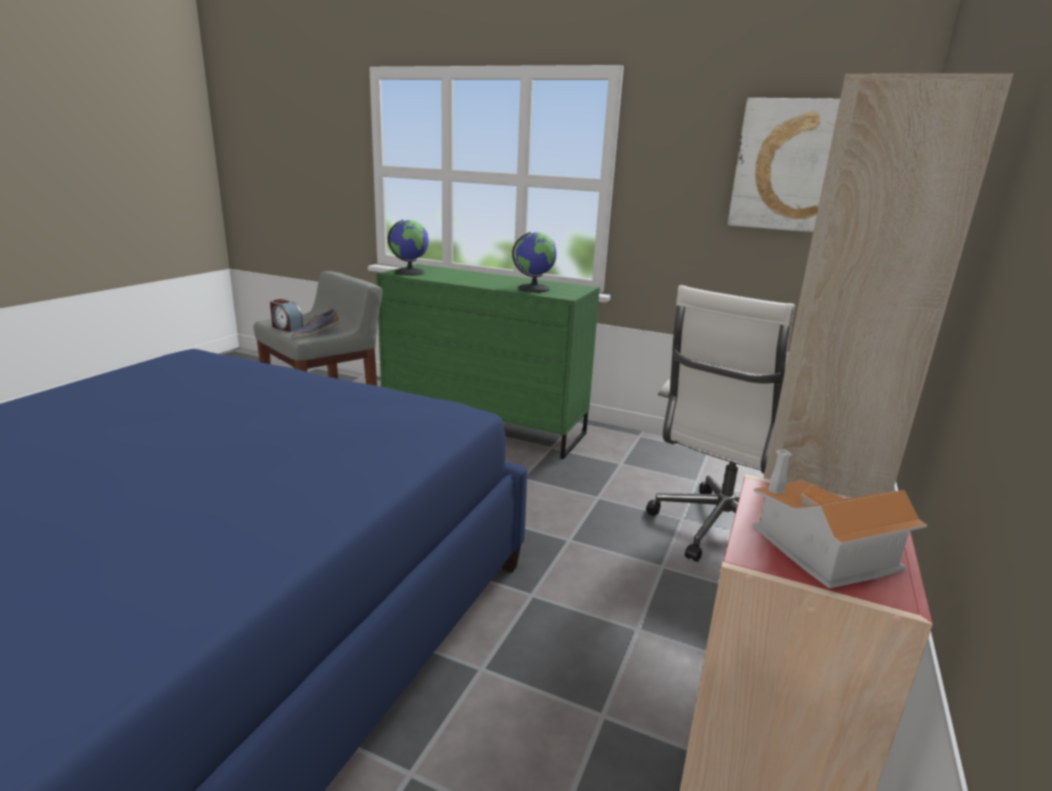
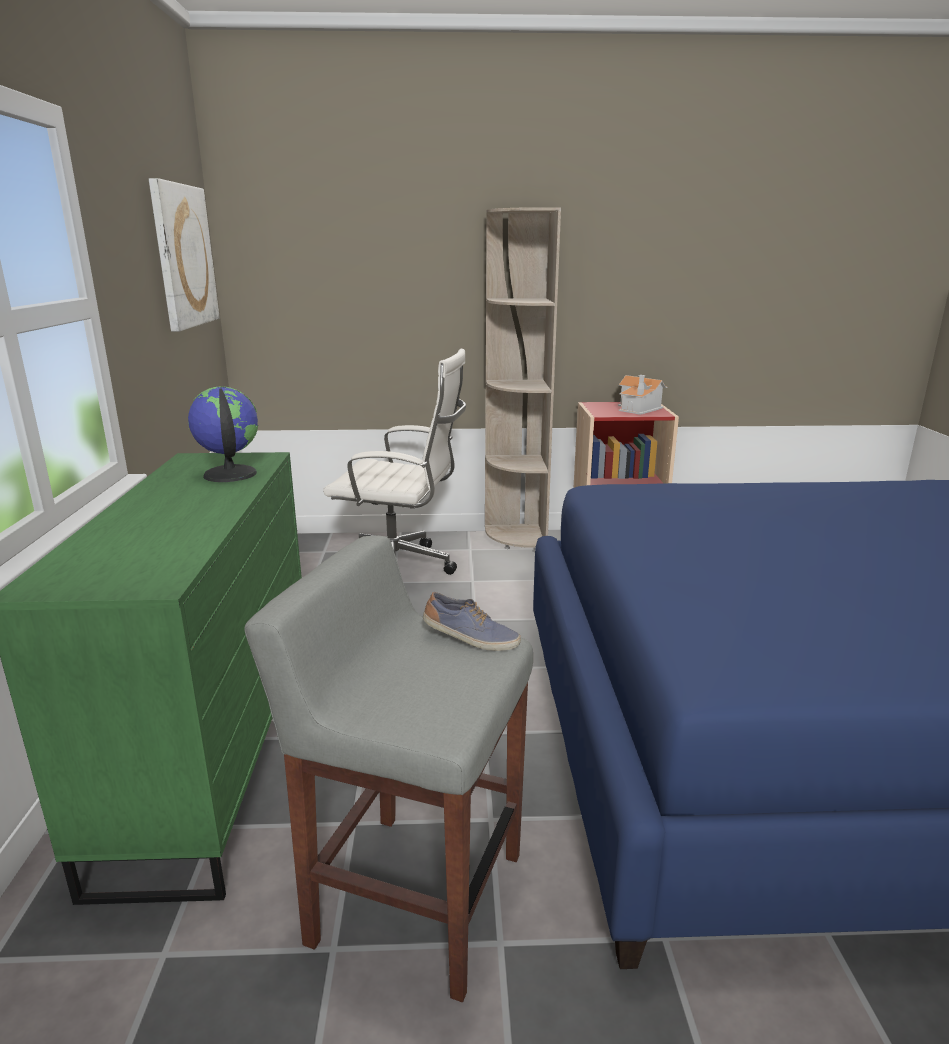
camera: 115 degrees left, 0 degrees up
(286, 327) = (473, 681): alarm clock -> none
(410, 272) = (140, 572): globe -> none

